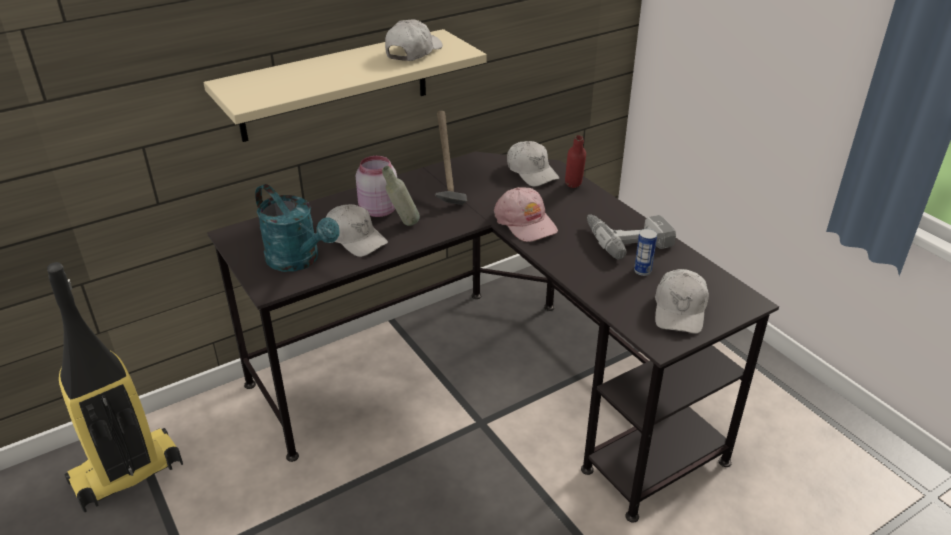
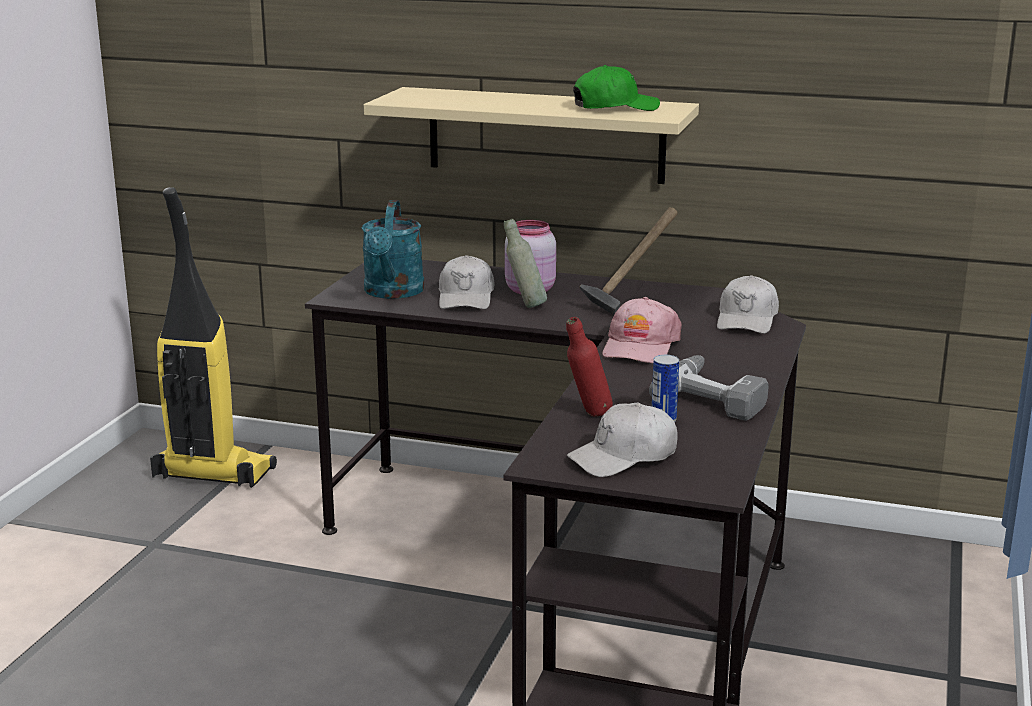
camera: 50 degrees right, 15 degrees down
(413, 52) = (615, 107): white cap -> green cap
(573, 189) = (757, 346): red bottle -> red bottle (587, 416)

